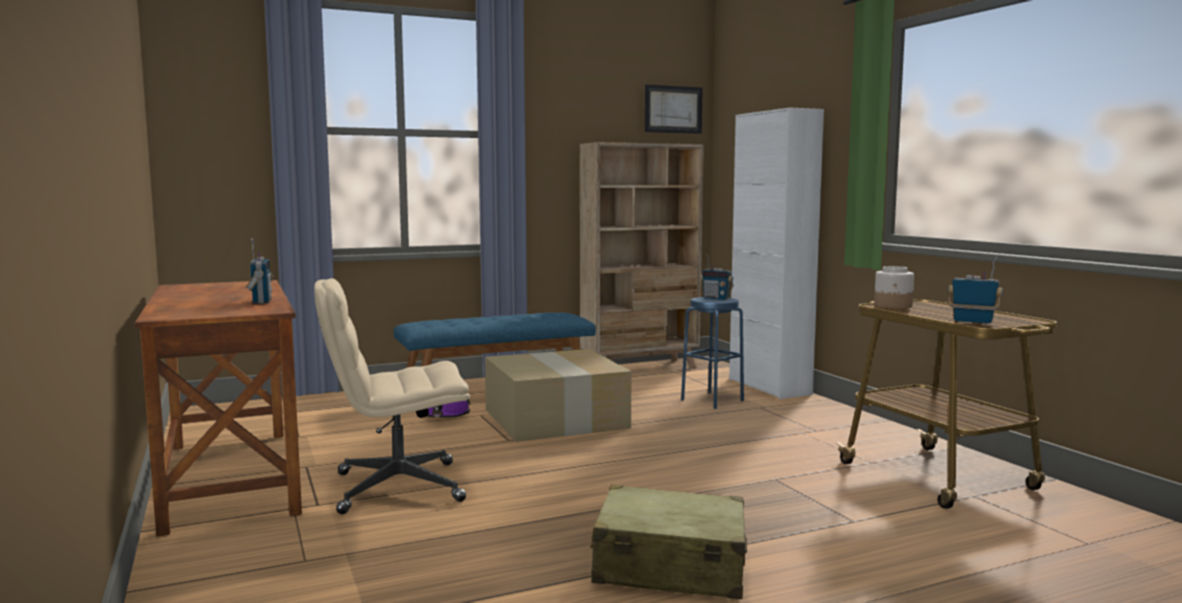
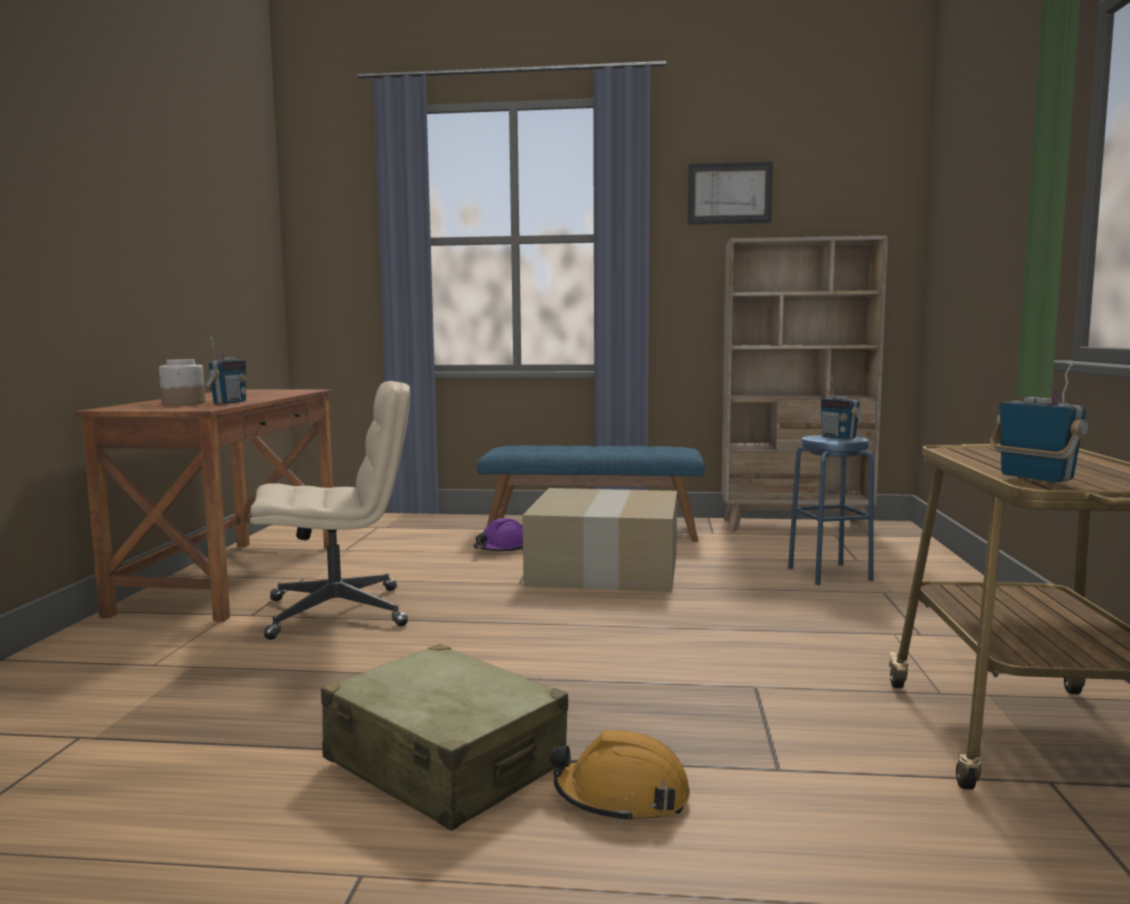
camera: 30 degrees right, 0 degrees up
(397, 487) = (338, 612): beige office chair -> beige office chair turned 150 degrees clockwise
(673, 109) = (864, 194): picture -> picture (729, 193)
(769, 387) = (939, 568): white cabinet -> none
(799, 557) = (622, 797): none -> orange hard hat
(893, 306) = (972, 450): jar -> jar (183, 403)

